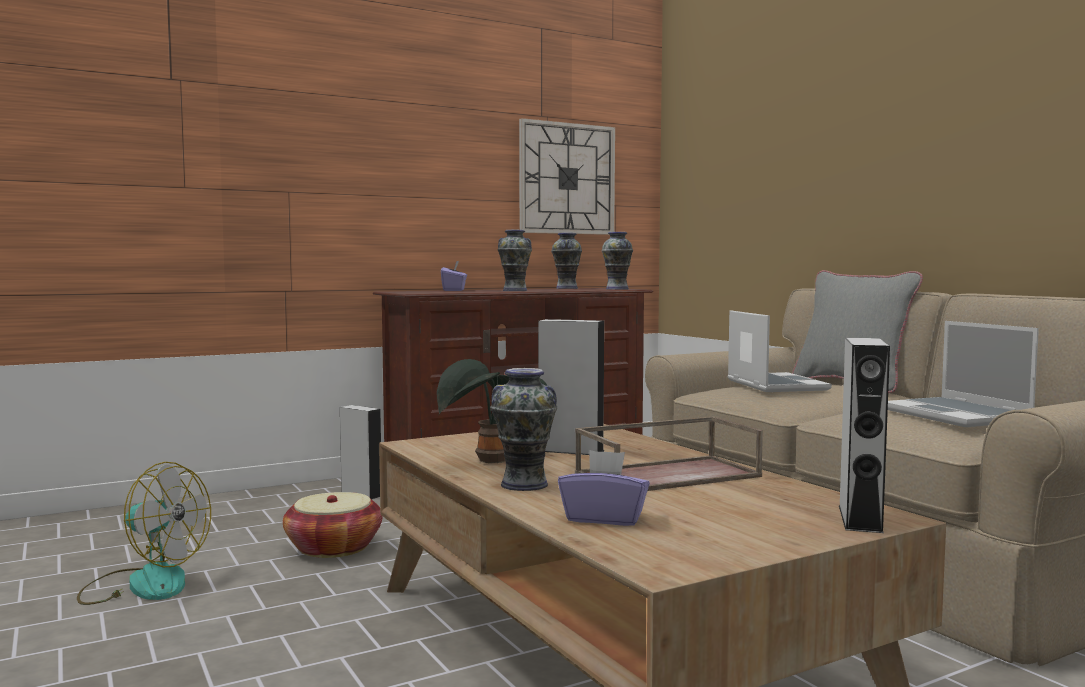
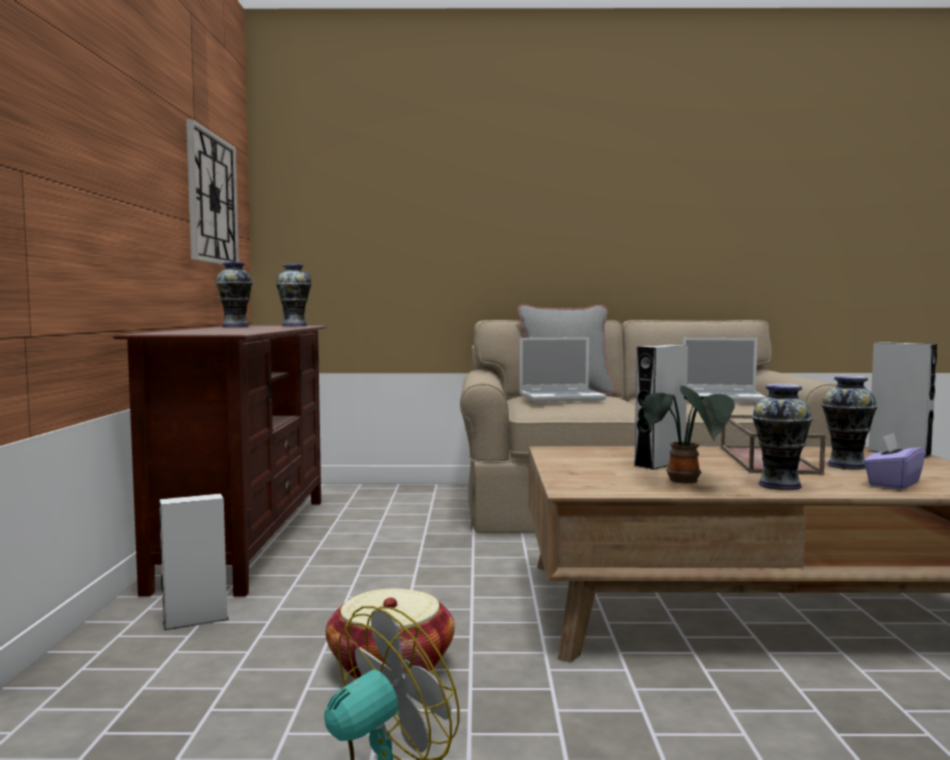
camera: 60 degrees left, 0 degrees up
(454, 290) = (187, 330): purple tissue box -> none
(514, 290) = (252, 329): vase -> vase (847, 465)
(774, 385) = (562, 398): laptop -> laptop turned 150 degrees clockwise

